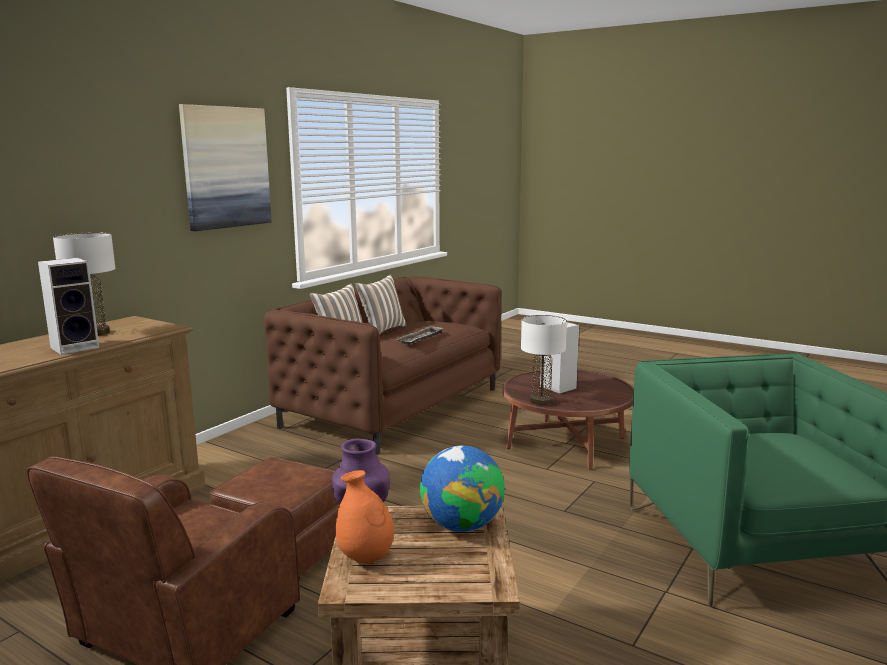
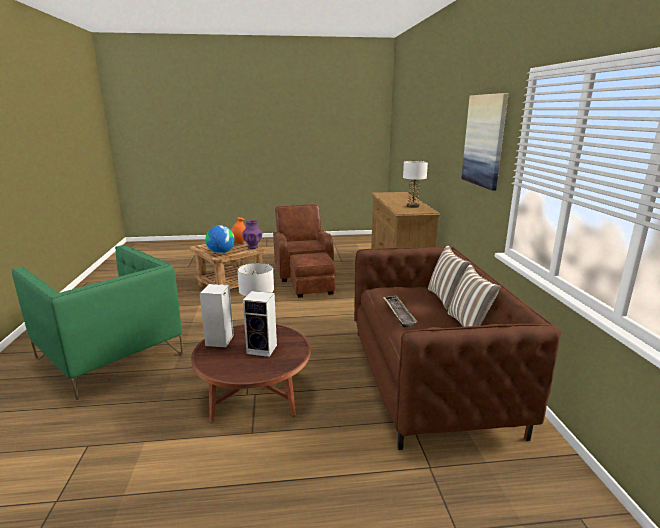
camera: 140 degrees right, 5 degrees up
(76, 347) = (392, 203): speaker -> speaker (220, 341)

